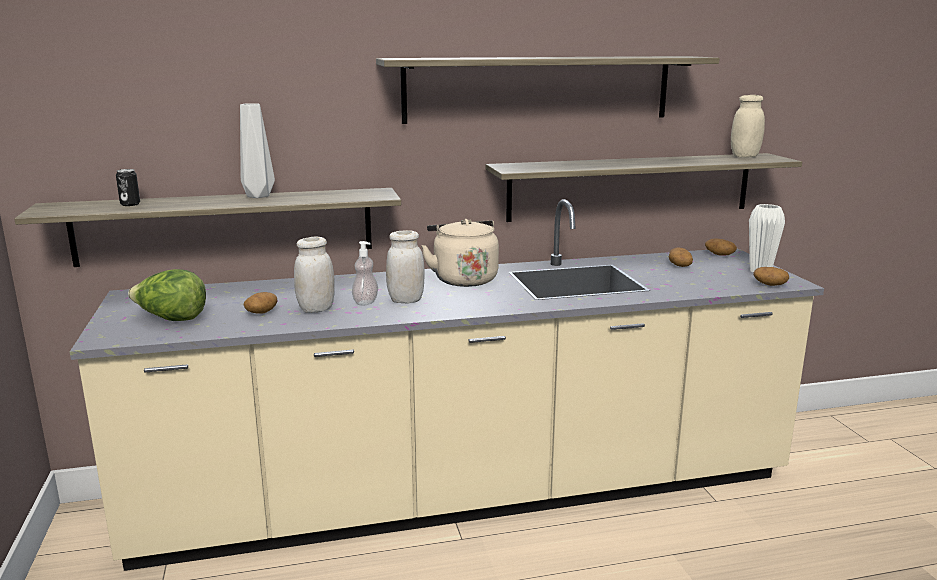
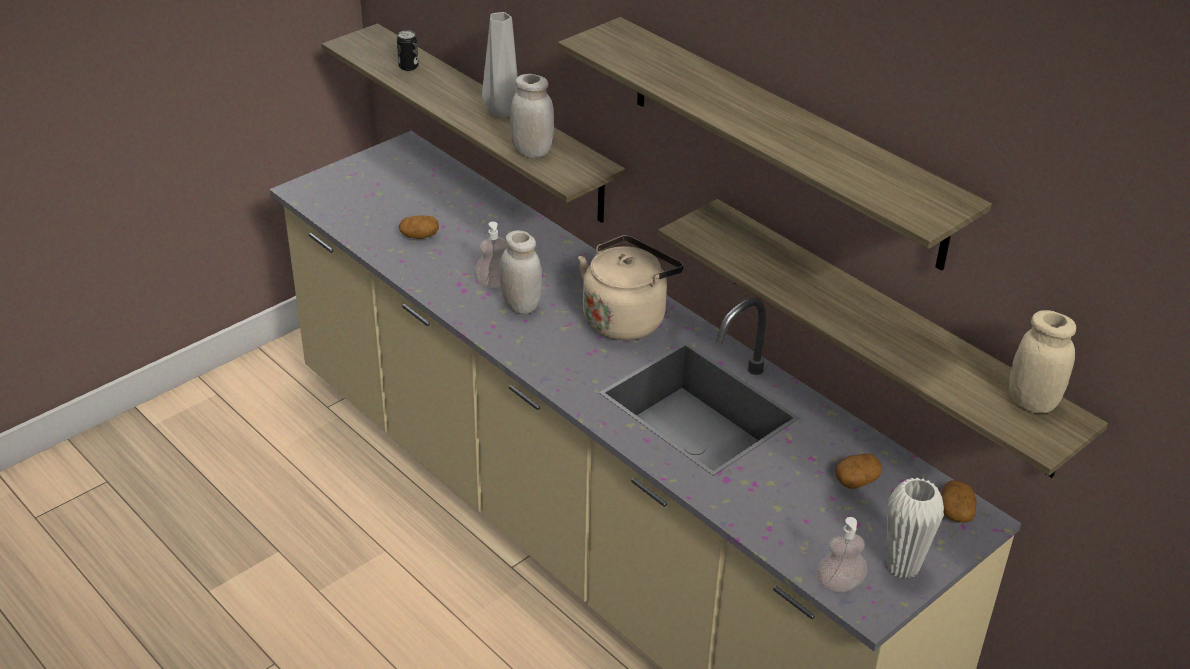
camera: 60 degrees right, 20 degrees up
(171, 319) = (366, 199): lettuce -> none
(316, 309) = (451, 262): white jar -> white jar (532, 151)
(769, 284) = (839, 584): potato -> soap dispenser

